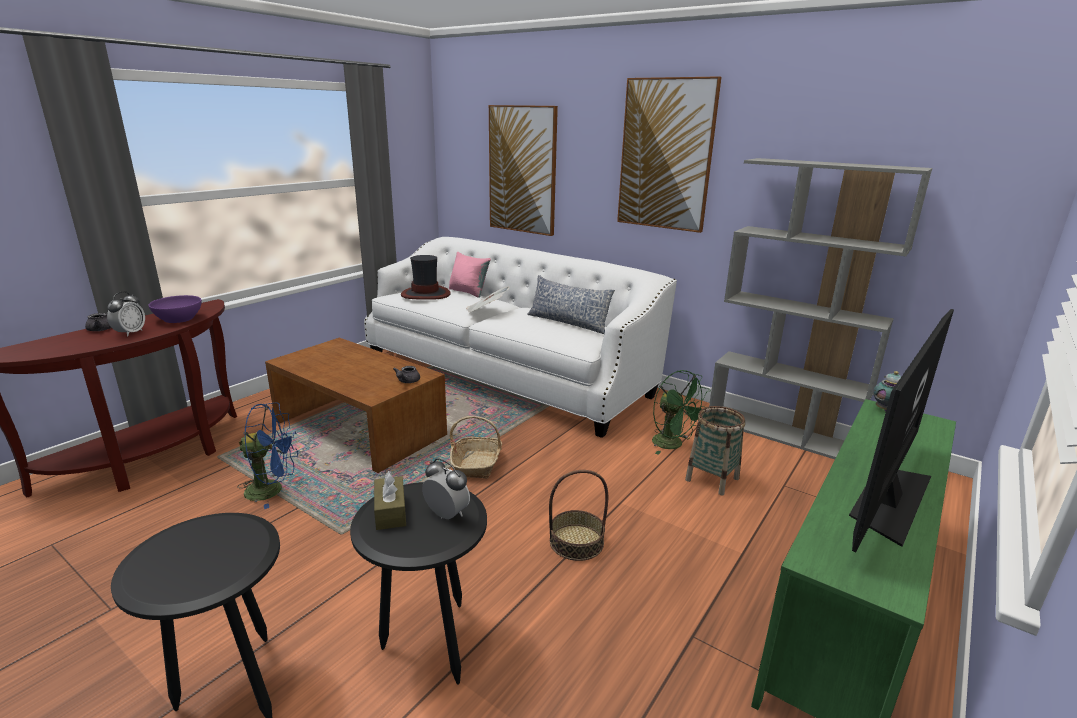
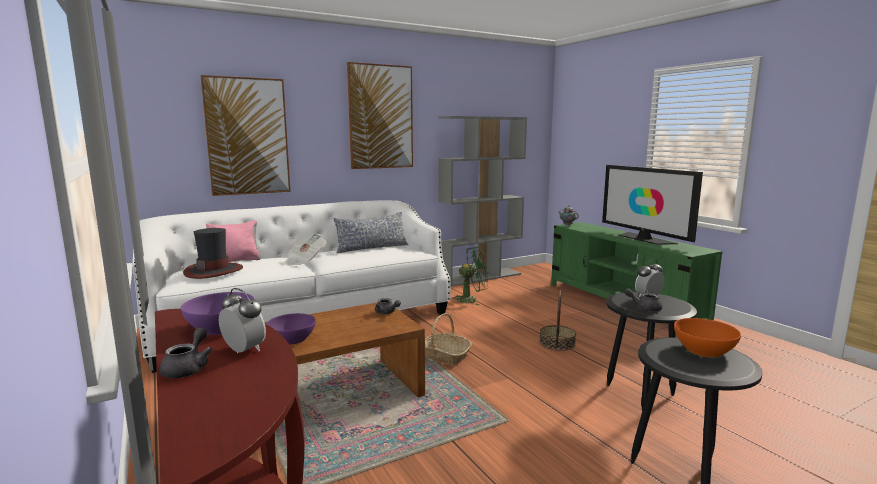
camera: 65 degrees left, 10 degrees down
(219, 561) = (704, 350): none -> orange bowl
(272, 490) = (409, 454): blue fan -> none
(325, 362) = (292, 339): none -> purple bowl
(390, 511) = (644, 308): brown tissue box -> grey teapot
(712, 479) = (514, 300): basket -> none

